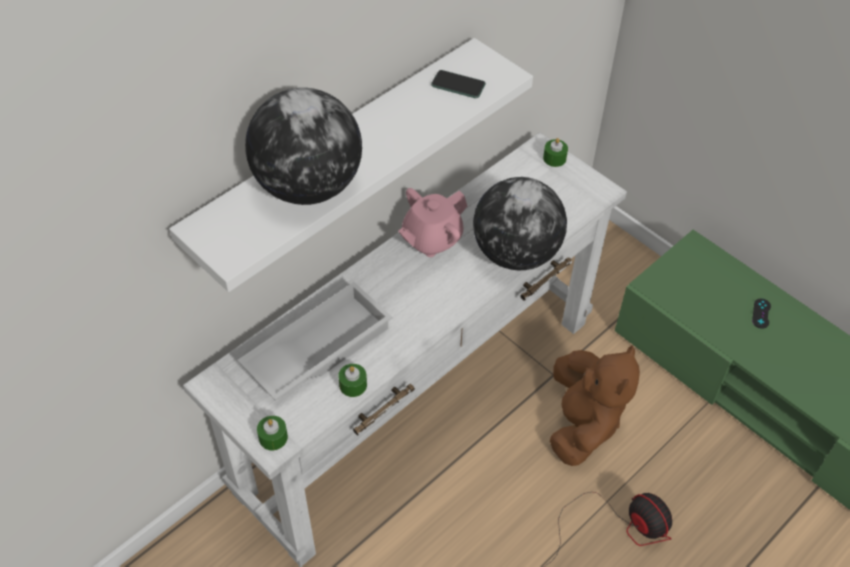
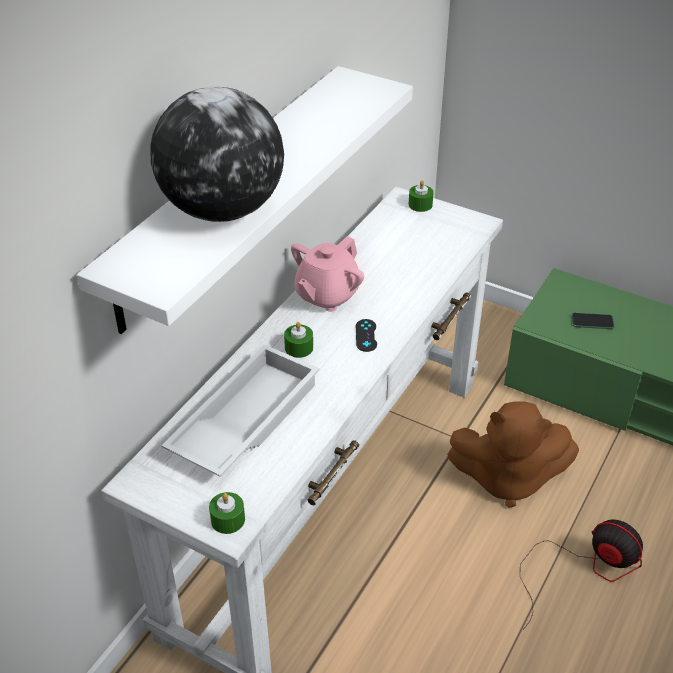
camera: 15 degrees left, 10 degrees down
(353, 385) = (298, 447): green candle -> green candle (299, 348)
(458, 85) = (341, 103): phone -> phone (592, 322)
(516, 253) = (419, 291): globe -> none
(582, 424) = (507, 478): brown plush toy -> brown plush toy turned 105 degrees clockwise
(761, 313) = (650, 326): black game controller -> black game controller (366, 335)

